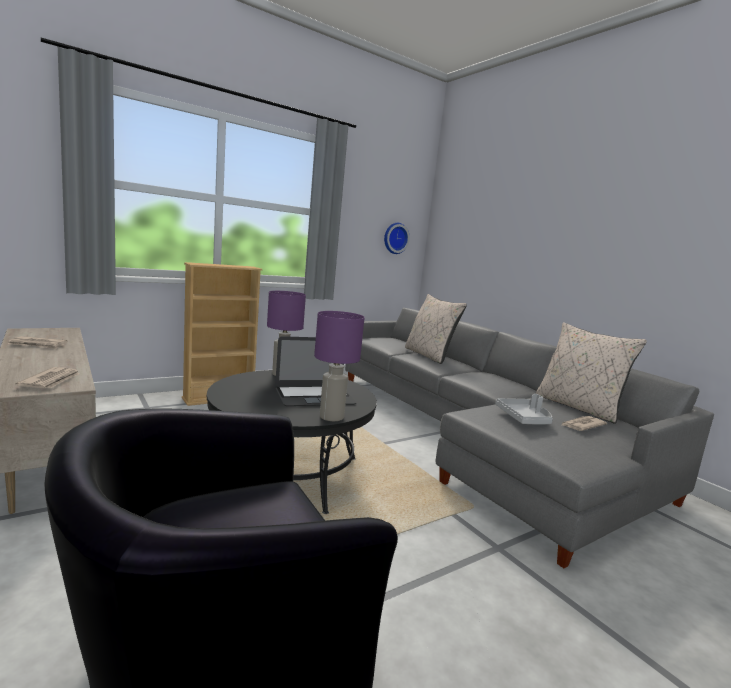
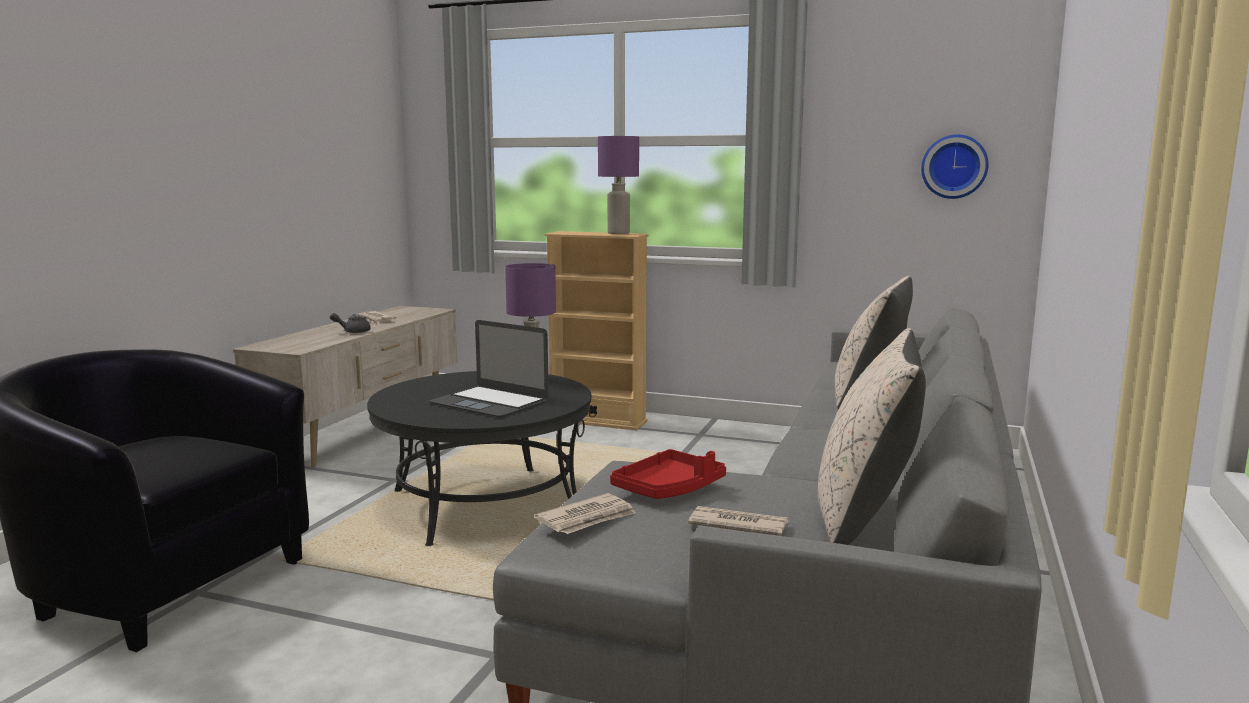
camera: 55 degrees right, 0 degrees up
(51, 381) = (297, 344): newspaper -> newspaper (587, 518)
(61, 359) = (353, 331): none -> grey teapot
(331, 417) = (435, 420): purple table lamp -> purple table lamp (618, 233)
(524, 418) = (669, 489): grey tray -> red tray

